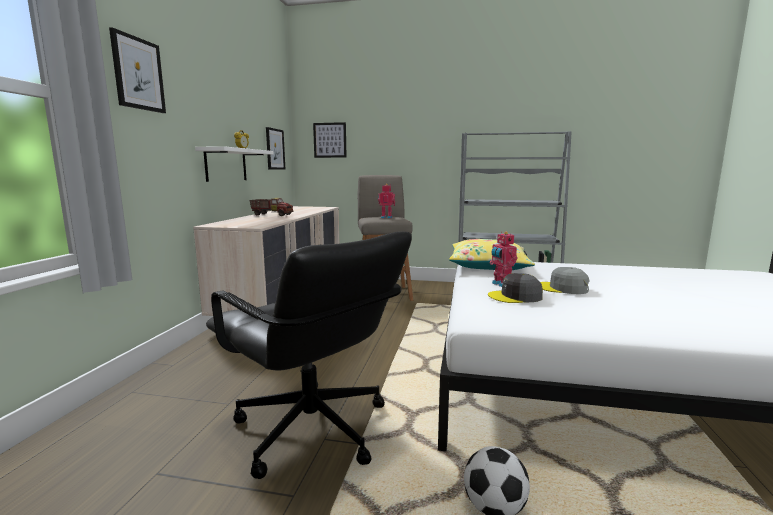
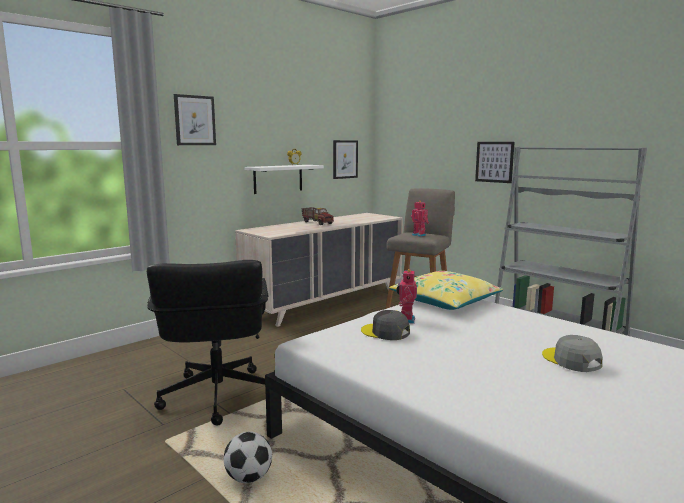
camera: 35 degrees right, 0 degrees up
(330, 140) = (403, 148): picture -> picture (494, 162)
(563, 288) = (451, 336): grey cap -> grey cap (571, 360)

